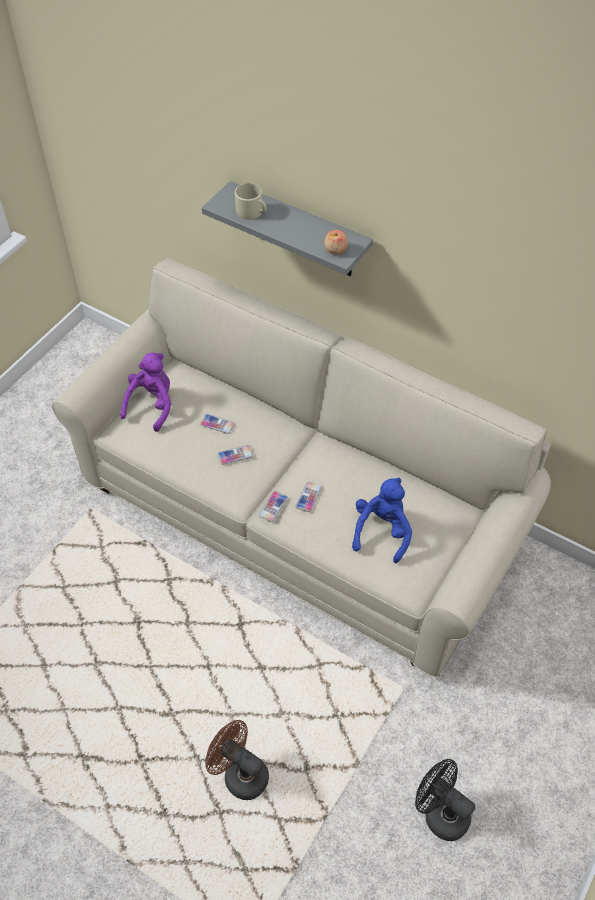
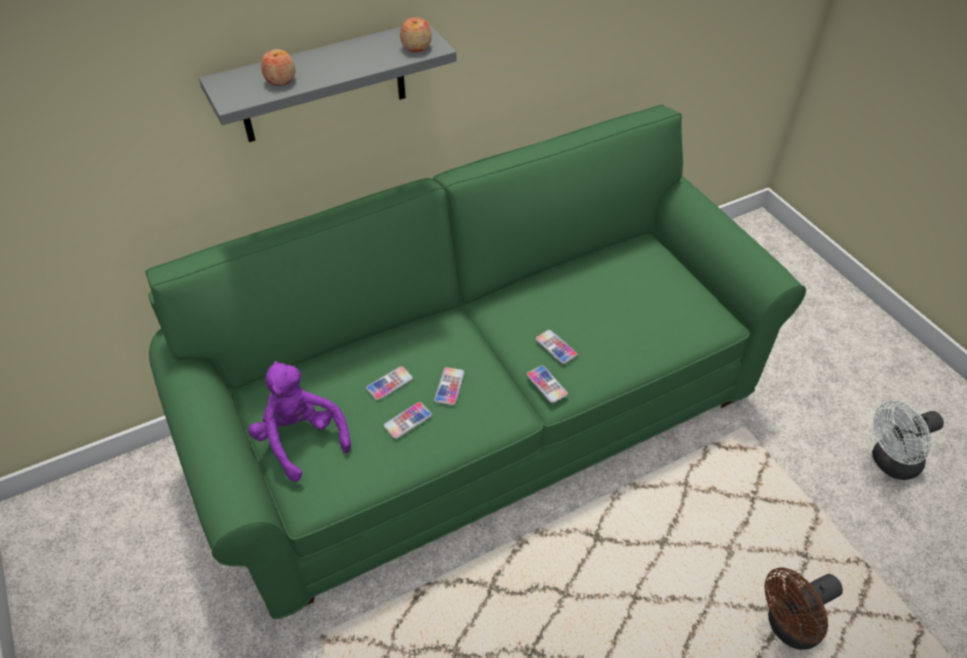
camera: 60 degrees left, 5 degrees down
(195, 447) = (408, 421): none -> phone
(252, 212) = (280, 80): beige mug -> apple
(299, 512) = (484, 413): beige sofa -> green sofa
(382, 531) = (637, 309): blue plush toy -> none
(440, 812) = (889, 463): black fan -> white fan

